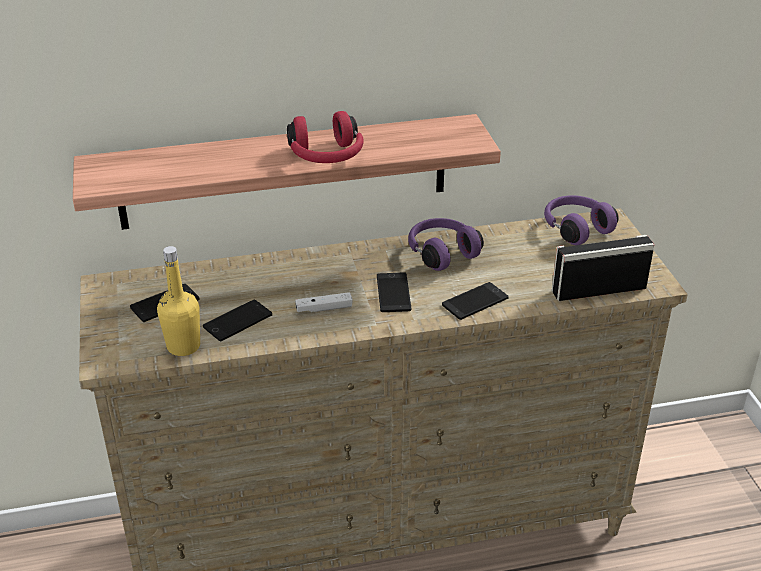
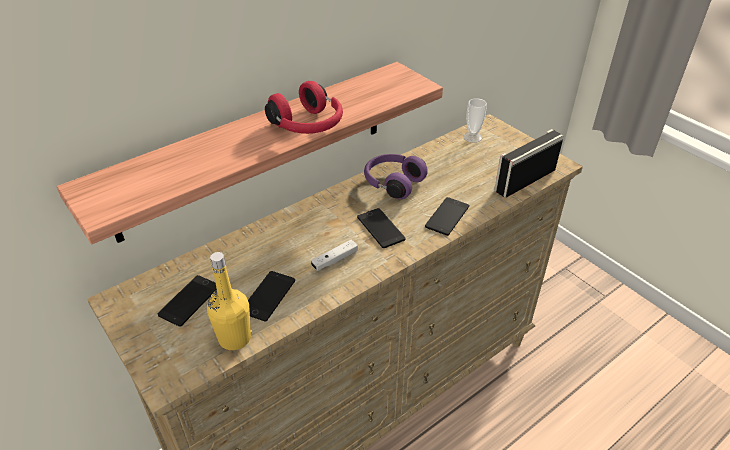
camera: 25 degrees left, 5 degrees up
(575, 229) = (472, 137): purple headphones -> cup

